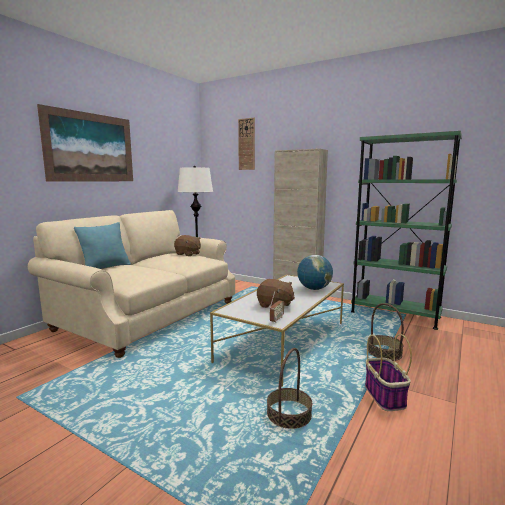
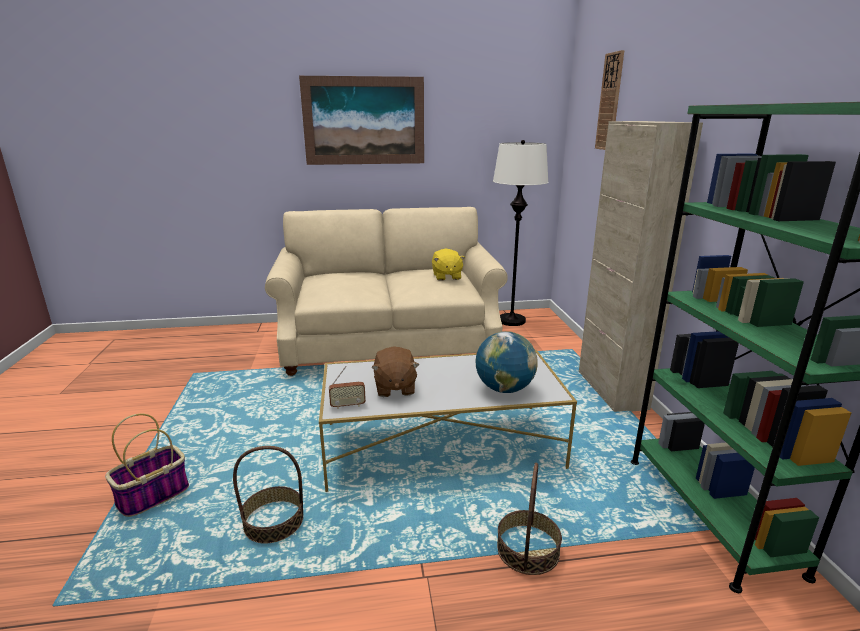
camera: 50 degrees right, 10 degrees up
(106, 268) = (342, 272): turquoise pillow -> none
(188, 254) = (446, 276): brown plush toy -> yellow plush toy
(385, 396) = (387, 593): basket -> basket (153, 496)

